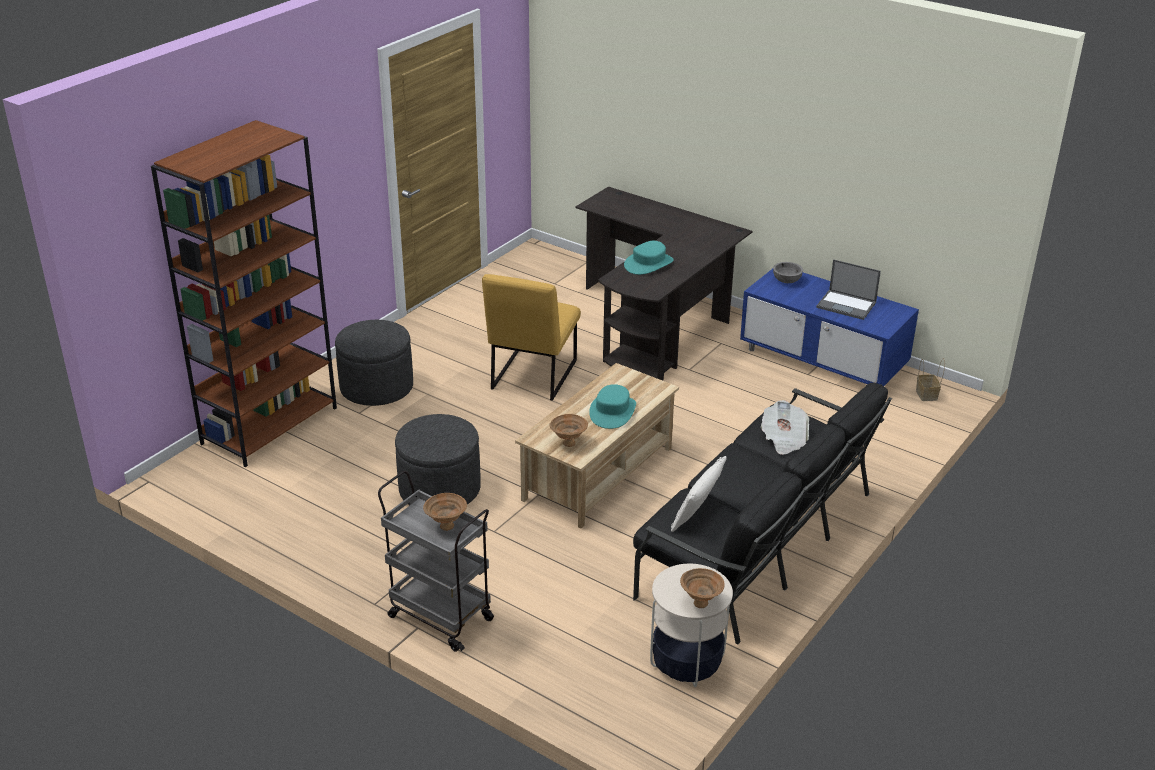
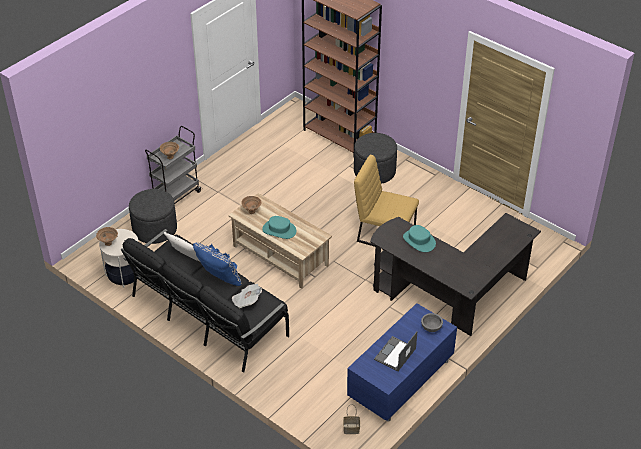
camera: 95 degrees right, 10 degrees up
(439, 489) = (275, 196): grey ottoman -> grey ottoman (155, 229)
(741, 469) = (219, 279): none -> blue pillow

